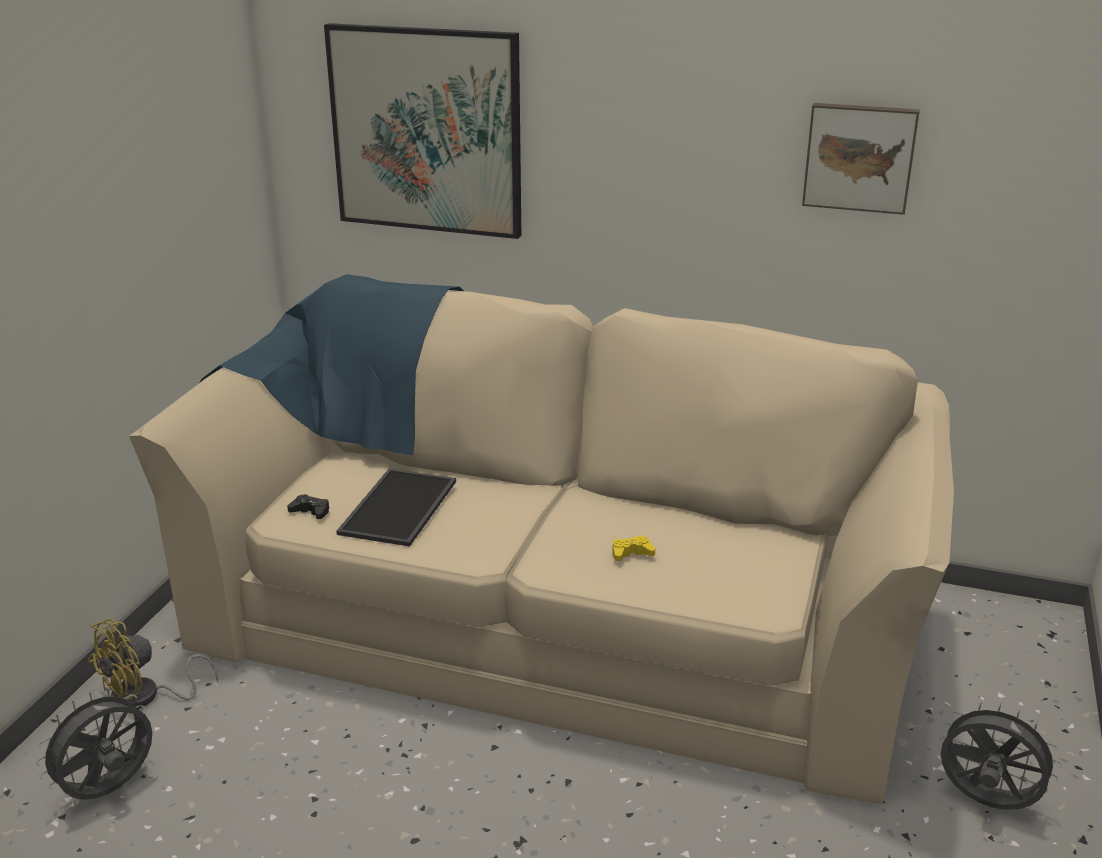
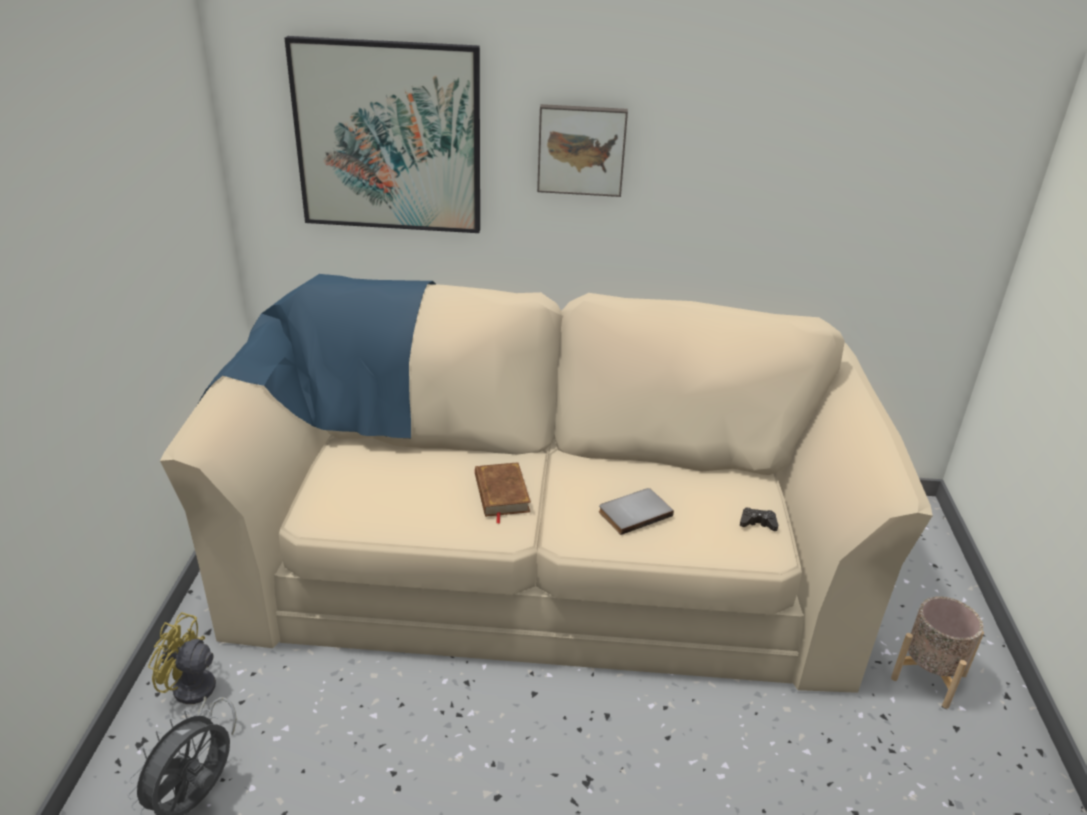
camera: 15 degrees left, 5 degrees up
(145, 697) = (196, 696): yellow fan -> yellow fan turned 75 degrees clockwise
(310, 511) = (335, 505): black game controller -> black game controller (757, 523)
(400, 508) = (416, 492): tray -> none
(490, 519) = (501, 494): none -> brown book
(631, 553) = (633, 512): yellow game controller -> grey book
(859, 157) = (784, 153): picture -> picture (581, 149)
(985, 803) = (929, 677): grey fan -> beige planter

